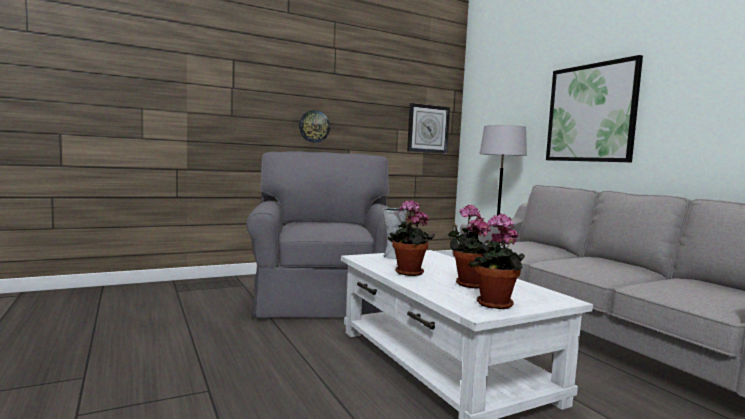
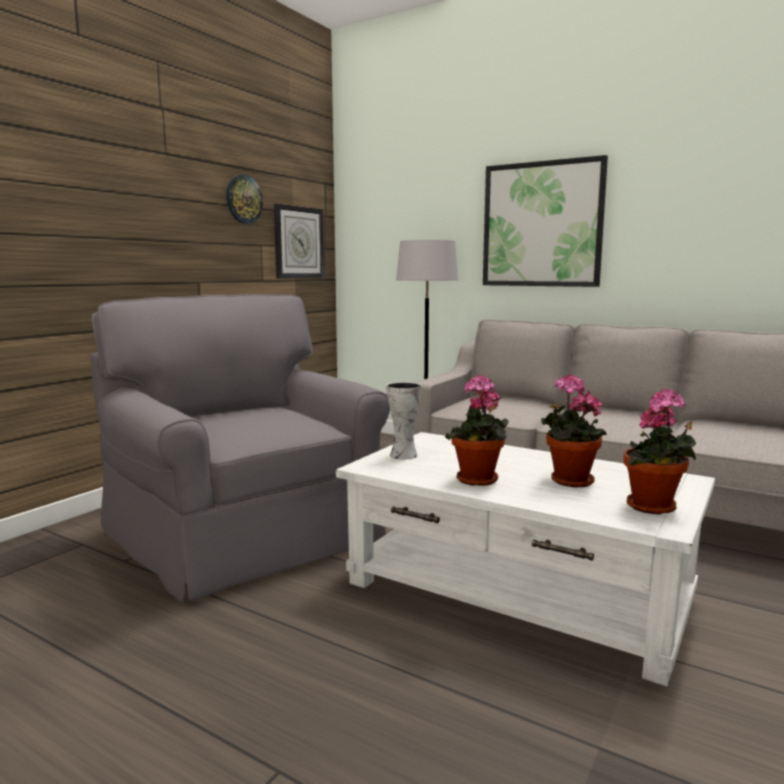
camera: 30 degrees left, 5 degrees up
(314, 126) = (144, 246): wall clock -> wall clock (243, 199)

